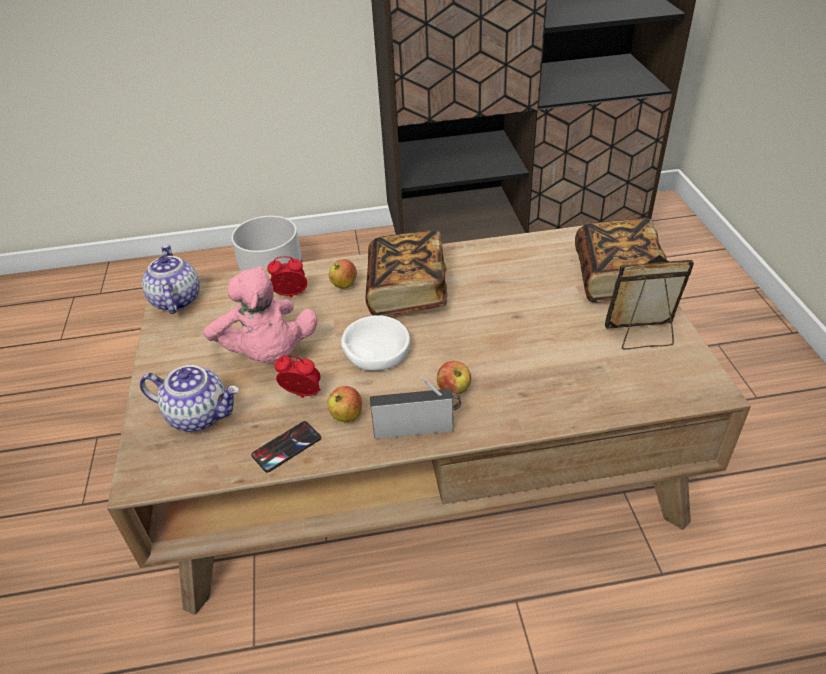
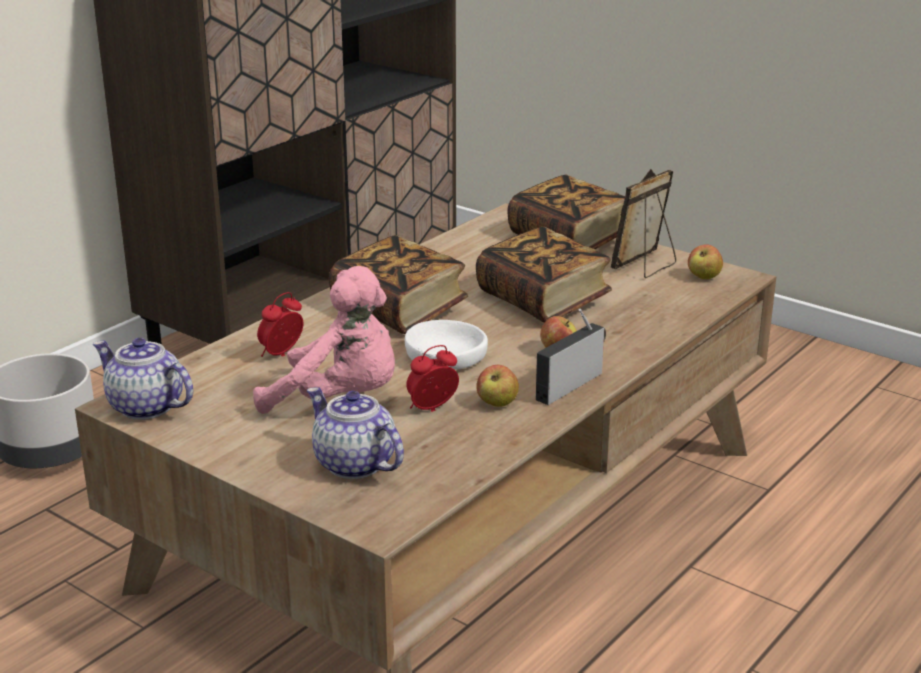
camera: 45 degrees left, 15 degrees down
(200, 415) = (353, 464): teapot -> teapot turned 105 degrees counterclockwise
(286, 446) = (480, 443): phone -> none
(344, 285) = (324, 327): apple -> apple (704, 277)
(513, 331) = (543, 300): none -> book

